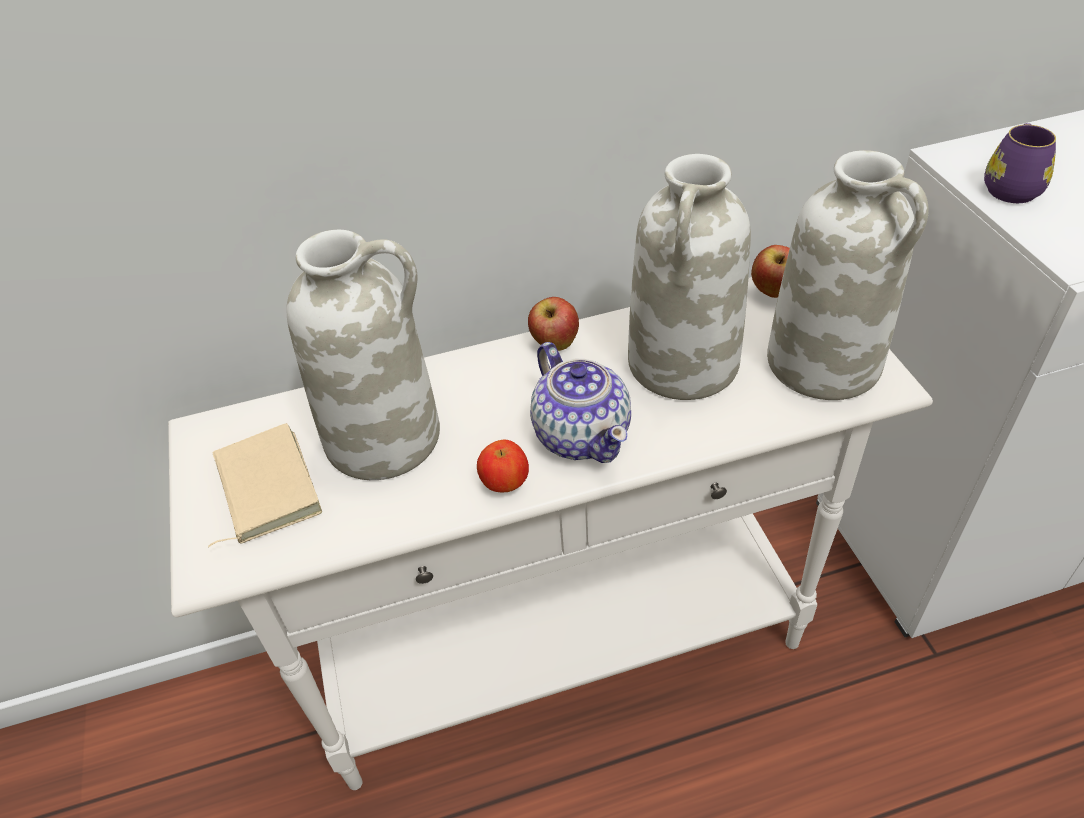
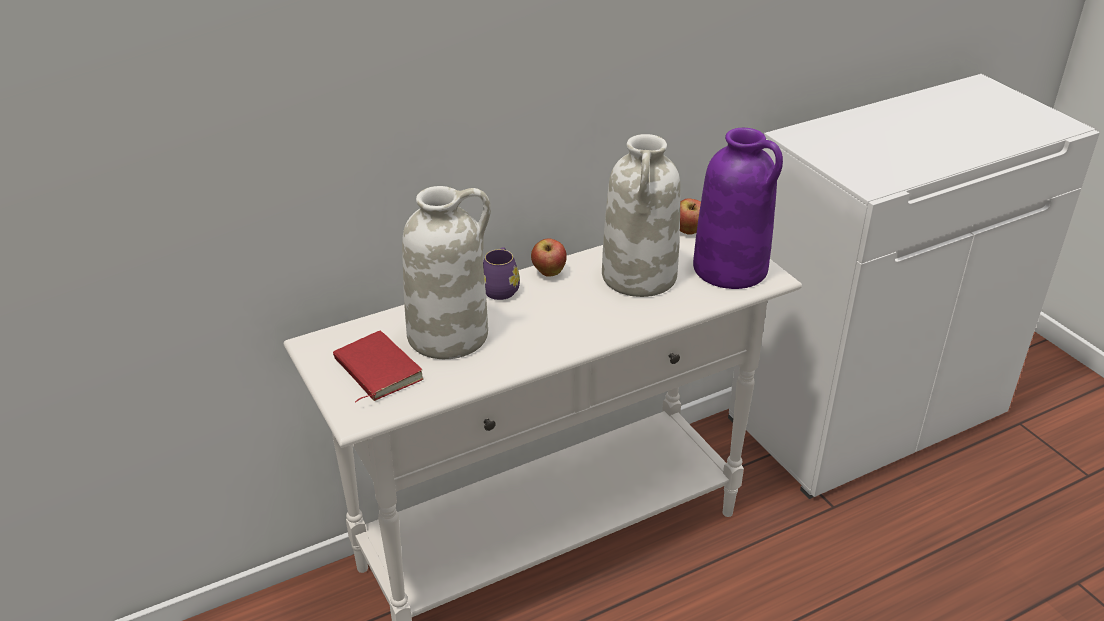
camera: 15 degrees left, 10 degrees down
(263, 488) = (375, 371): beige book -> red book
(505, 483) = (541, 352): apple -> none
(582, 434) = (584, 321): teapot -> none
(826, 362) = (731, 269): white vase -> purple vase
(1011, 186) = (828, 151): purple mug -> purple mug (501, 288)

